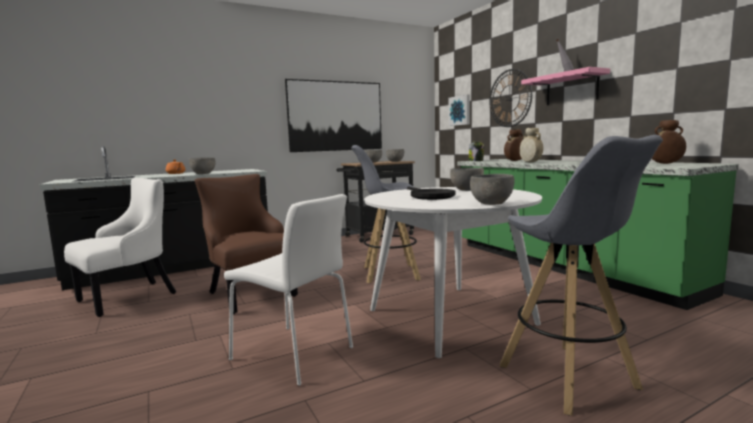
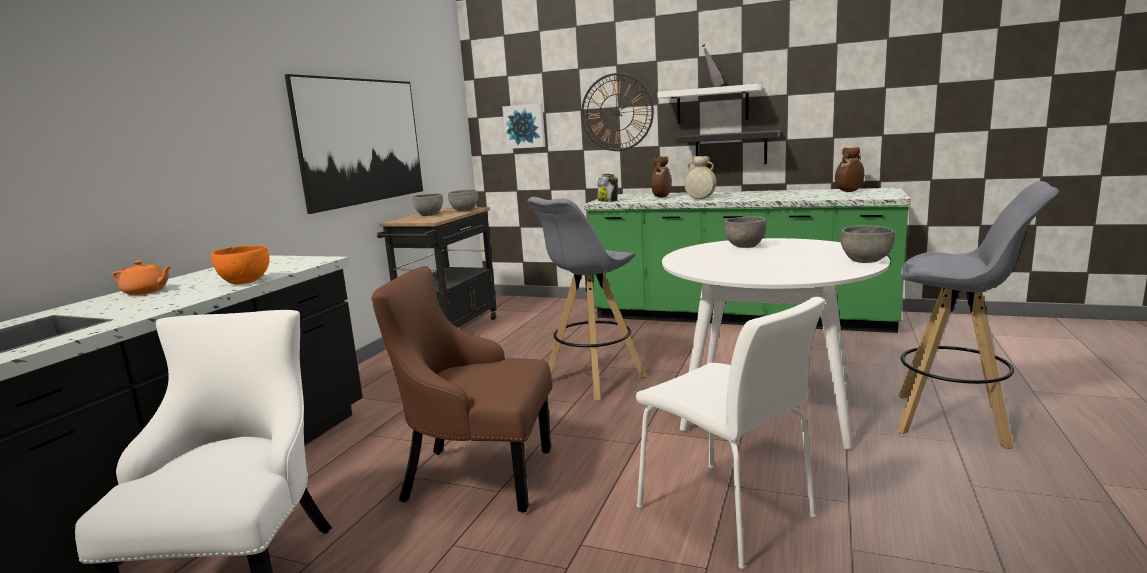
camera: 40 degrees left, 5 degrees up
(203, 174) = (244, 282): grey bowl -> orange bowl
(296, 354) = (729, 514): white chair -> white chair turned 60 degrees clockwise
(429, 196) = (757, 262): black frying pan -> none
(572, 88) = (712, 105): pink shelf -> white shelf
(584, 125) = (730, 149): none -> black shelf

